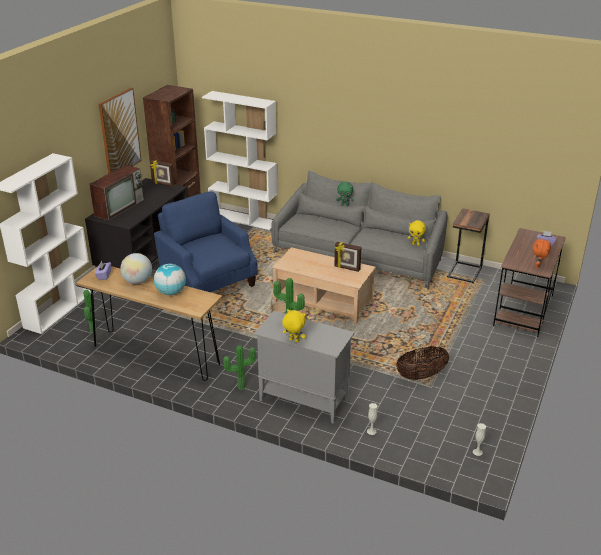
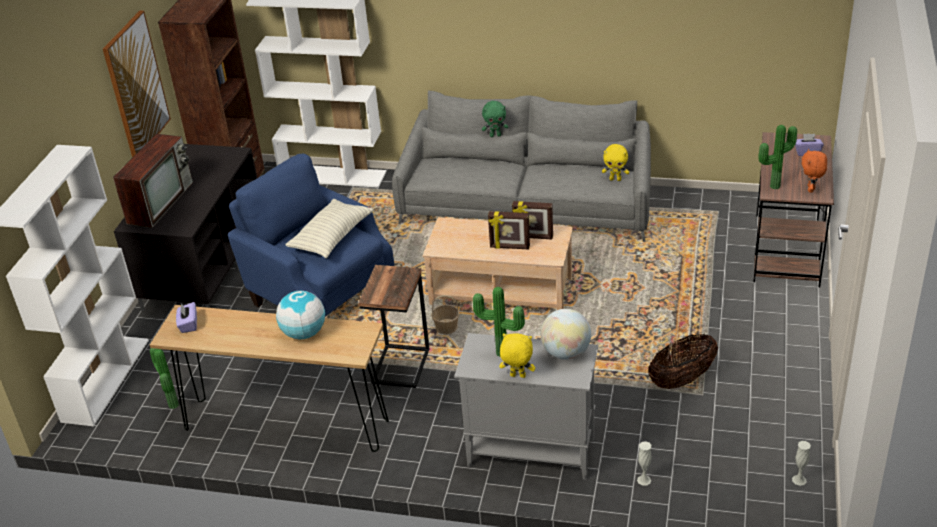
camera: 10 degrees left, 5 degrees up
(137, 281) = (245, 325): globe -> globe (566, 353)
(163, 184) = (212, 150): picture frame -> picture frame (509, 247)
(218, 246) = (332, 238): none -> pillow
(241, 387) = (432, 450): potted plant -> potted plant (773, 185)
(465, 272) = (686, 204): side table -> side table (402, 366)

